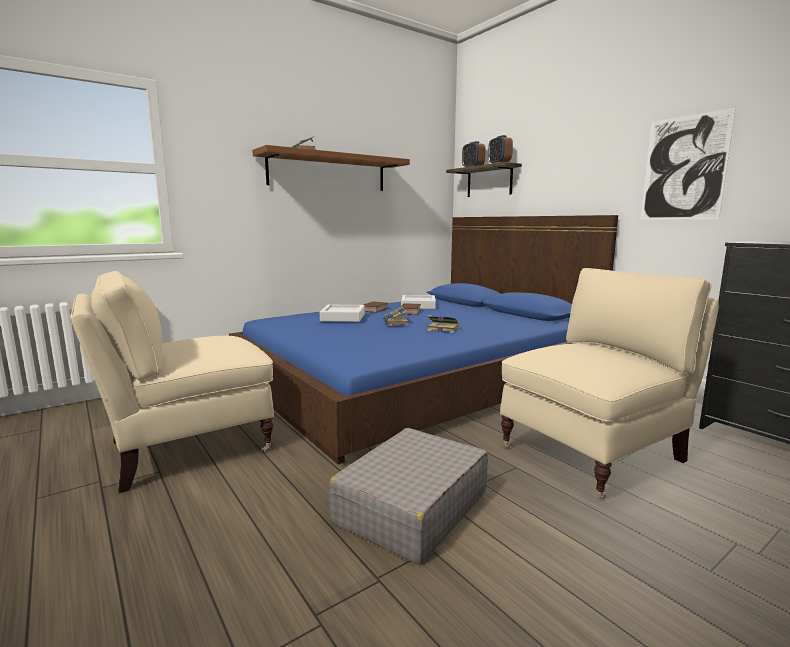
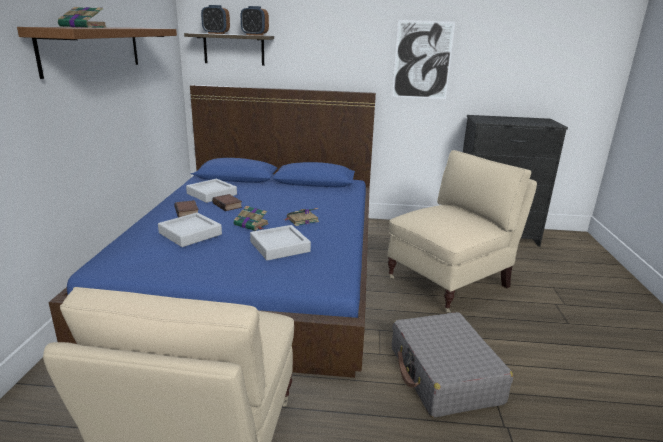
camera: 50 degrees left, 10 degrees up
(380, 336) = (279, 247): none -> grey tray
(595, 453) = (450, 282): beige armchair -> beige armchair turned 45 degrees clockwise

